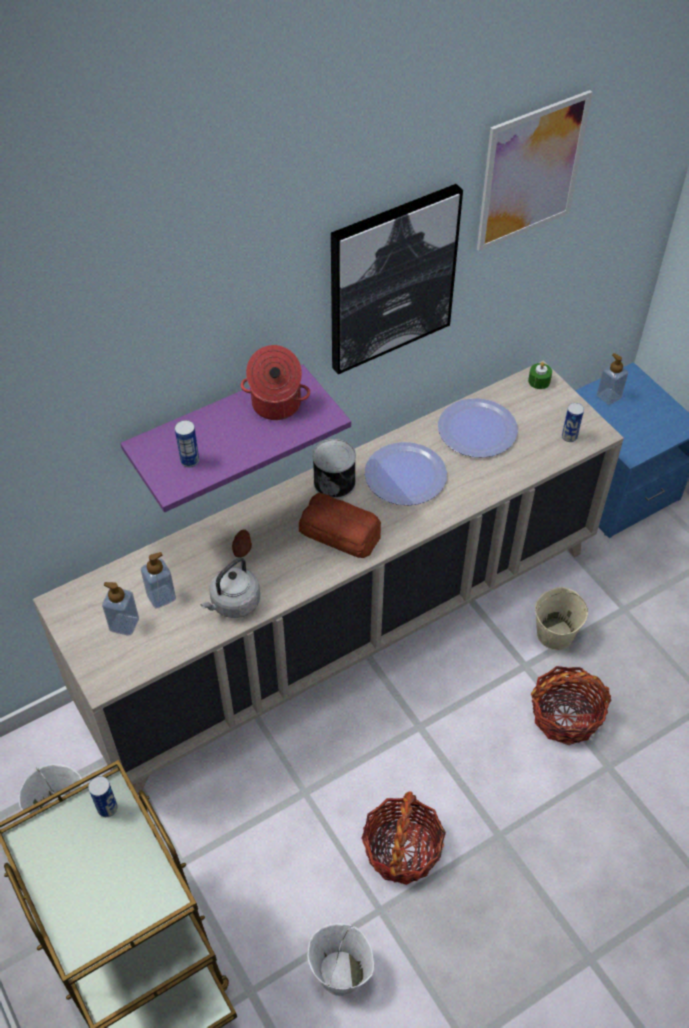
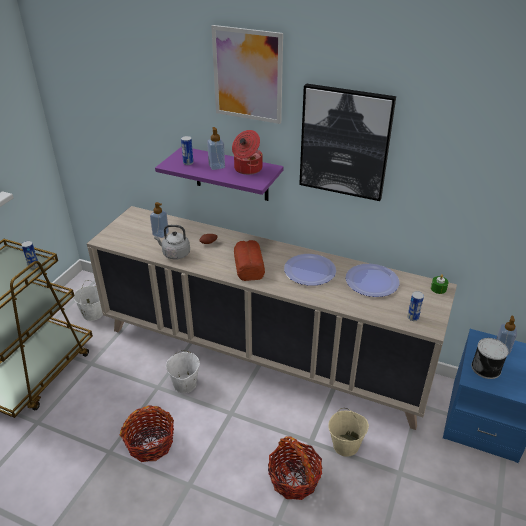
camera: 55 degrees right, 15 degrees down
(124, 624) = (137, 231): soap dispenser -> soap dispenser (216, 166)
(335, 482) = (279, 251): can -> can (486, 368)
(341, 973) = (64, 453): white bucket -> white bucket (185, 384)
(531, 172) = (459, 120): picture -> picture (247, 75)

